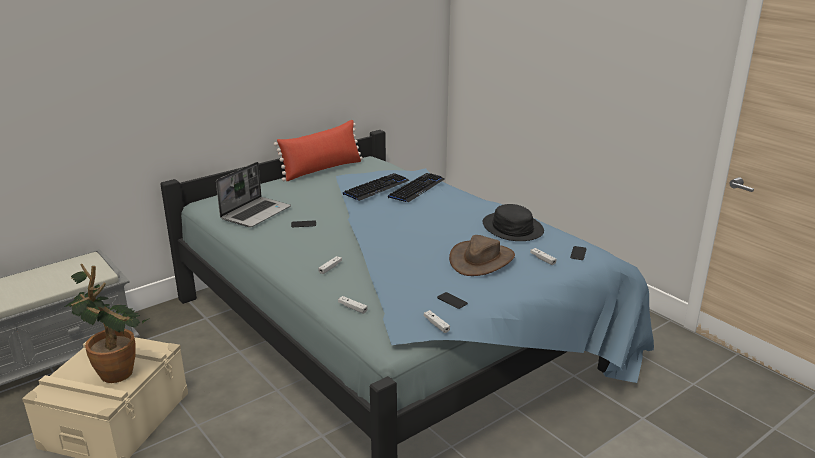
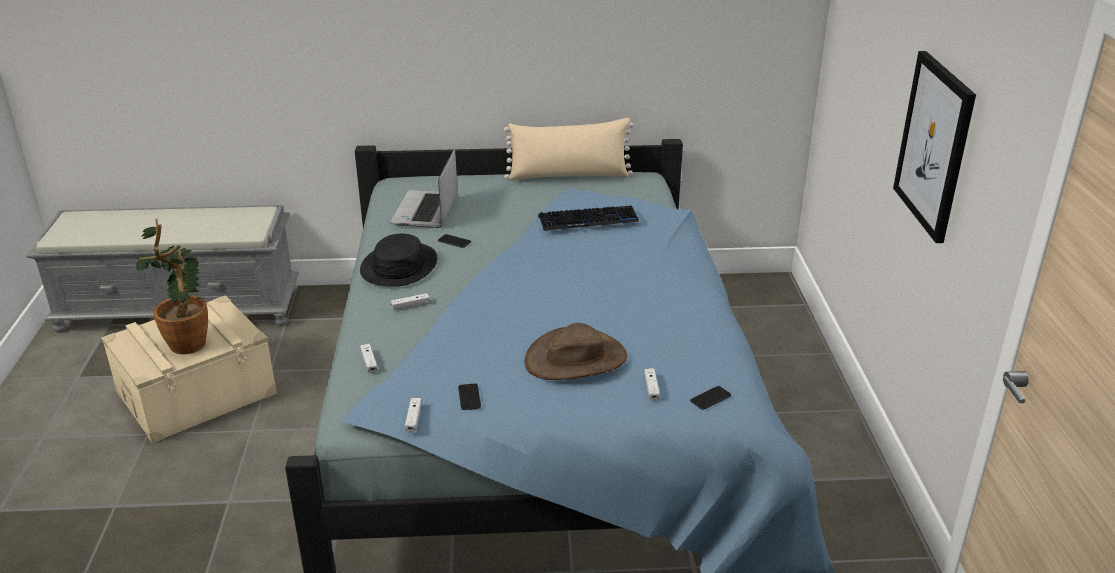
camera: 35 degrees right, 5 degrees up
(256, 213) = (426, 211): laptop -> laptop turned 120 degrees clockwise
(322, 169) = (569, 176): red pillow -> beige pillow
(417, 188) = (635, 235): keyboard -> none
(512, 228) = (675, 331): black hat -> black hat (398, 266)
(607, 78) = (934, 145): none -> picture

